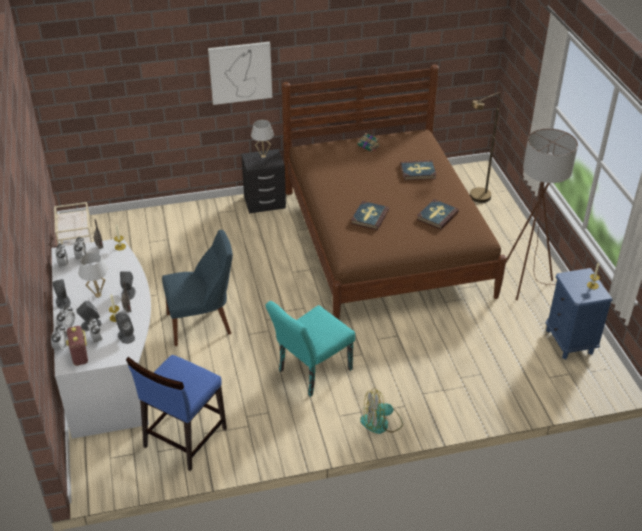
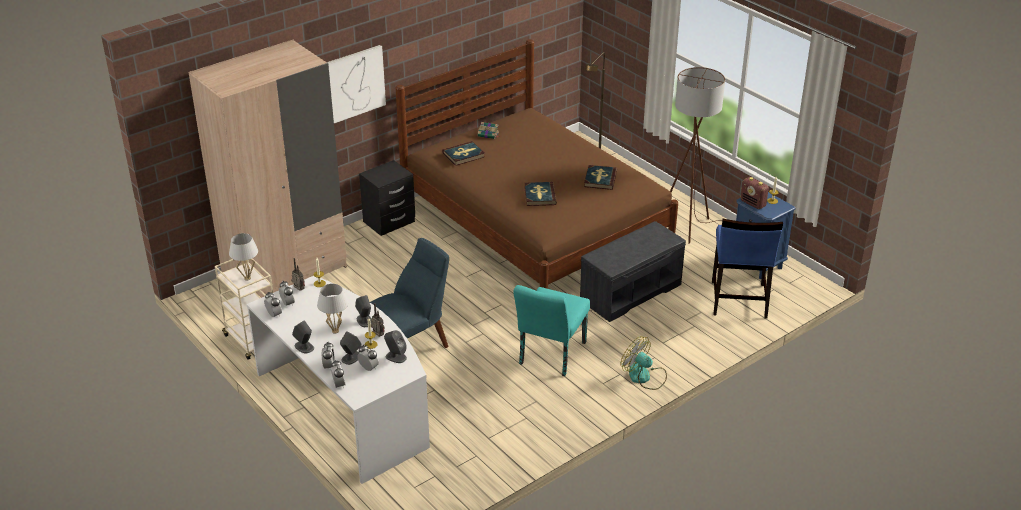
camera: 25 degrees left, 5 degrees down
(80, 356) = (364, 386): radio -> radio (753, 204)
(152, 224) = (285, 273): none -> beige wardrobe
(184, 438) = (473, 447): blue chair -> blue chair (738, 300)
(263, 156) = (384, 170): white table lamp -> white table lamp (247, 278)
(381, 423) = (644, 377): fan -> fan turned 75 degrees clockwise
(418, 172) = (553, 146): book -> book (463, 155)
(427, 332) = (630, 291): none -> grey bench

